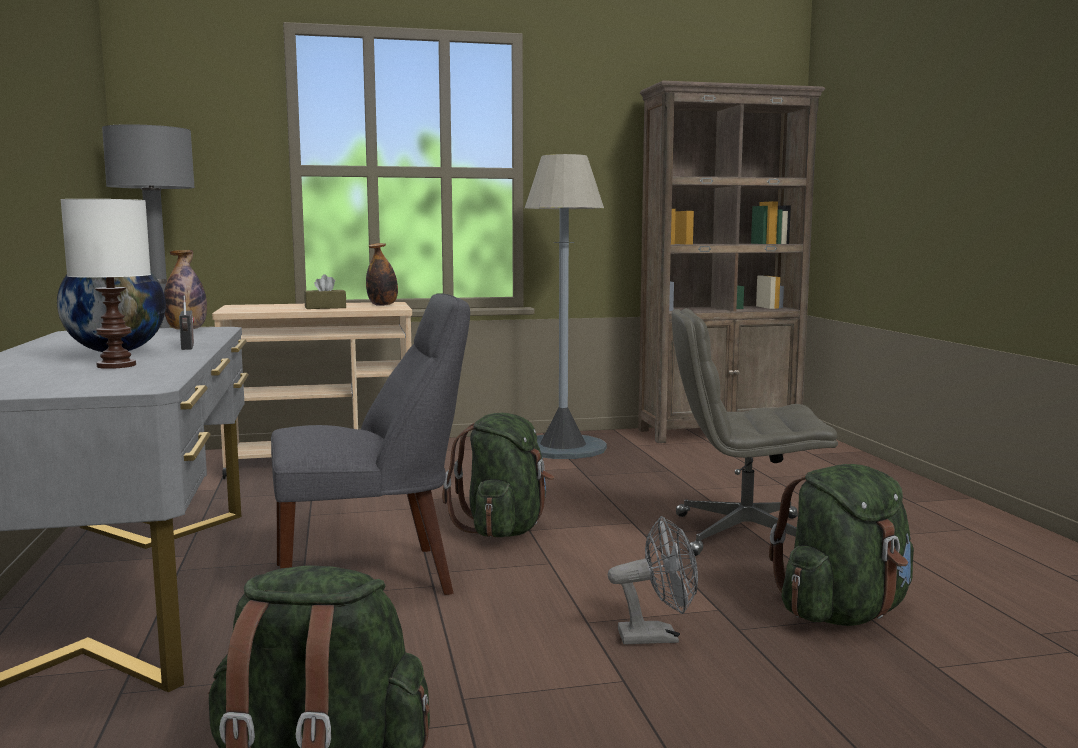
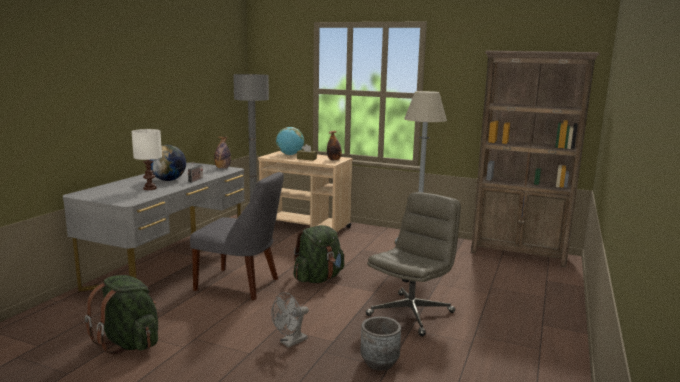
camera: 35 degrees right, 5 degrees up
(271, 306) = (290, 155): none -> globe
(657, 636) = (290, 342): grey fan -> grey fan turned 105 degrees clockwise
(743, 536) = (411, 313): grey office chair -> grey office chair turned 90 degrees clockwise
(843, 613) = (379, 362): green backpack -> grey planter

